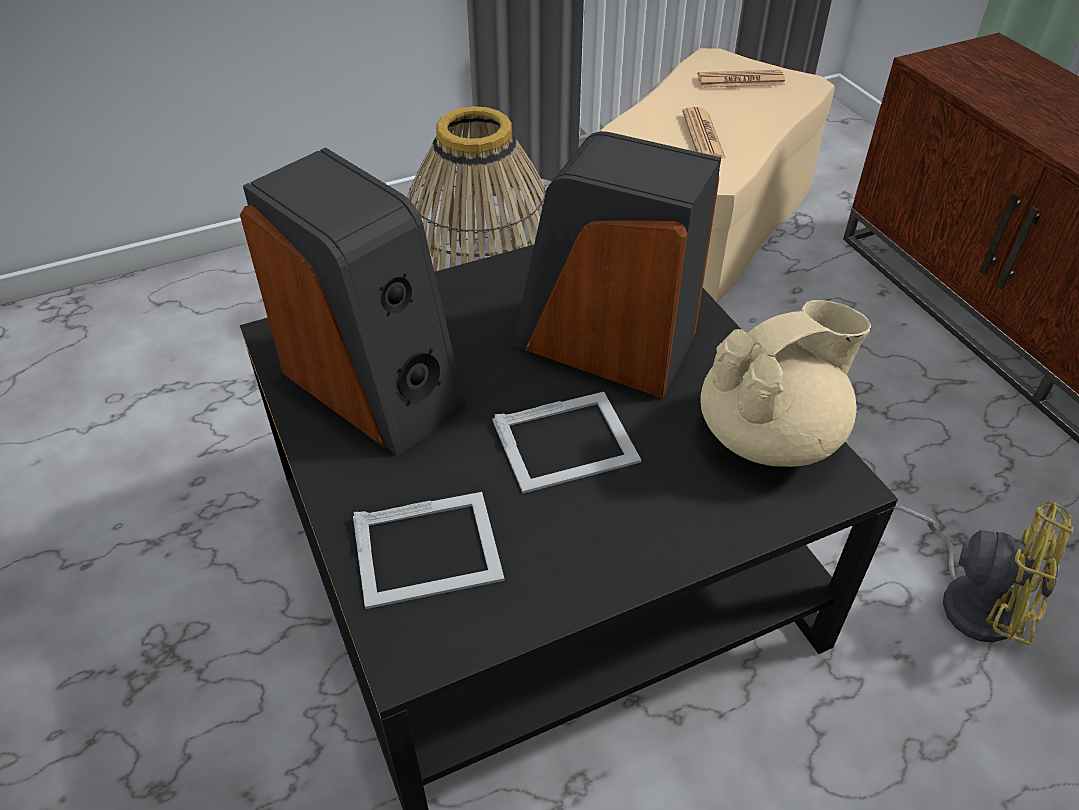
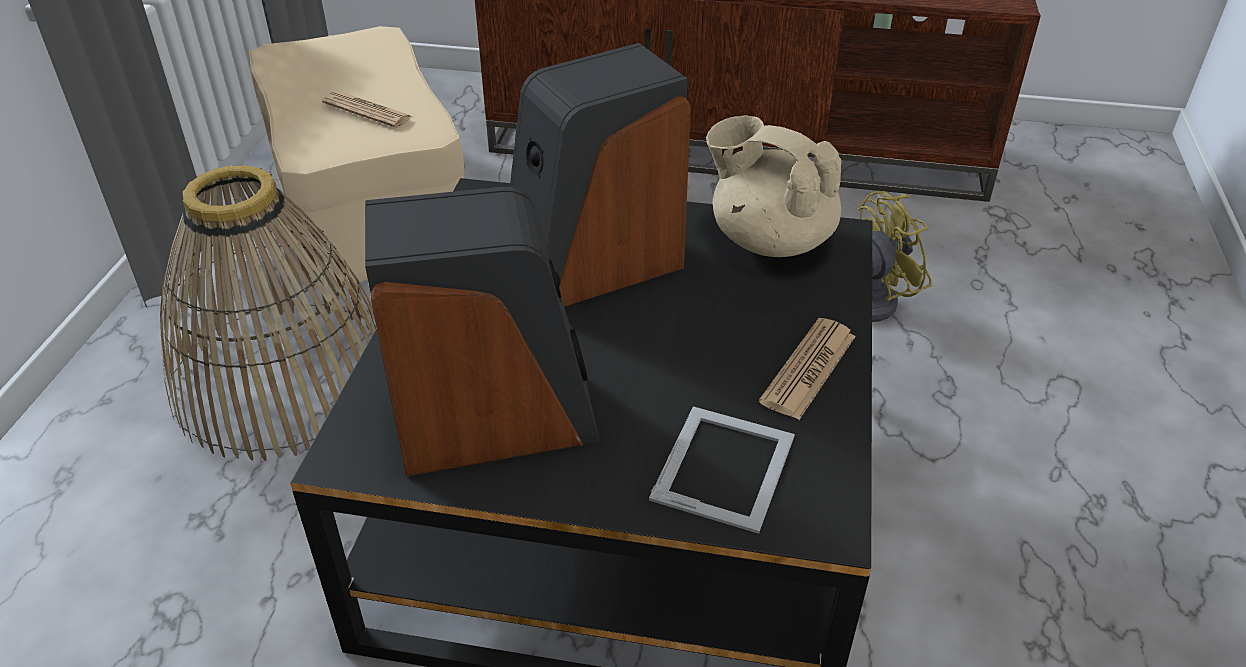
camera: 55 degrees left, 5 degrees down
(567, 441) = (680, 336): picture frame -> none
(740, 80) = (327, 58): newspaper -> newspaper (808, 369)
(771, 435) = (769, 239): beige teapot -> beige teapot turned 60 degrees counterclockwise

